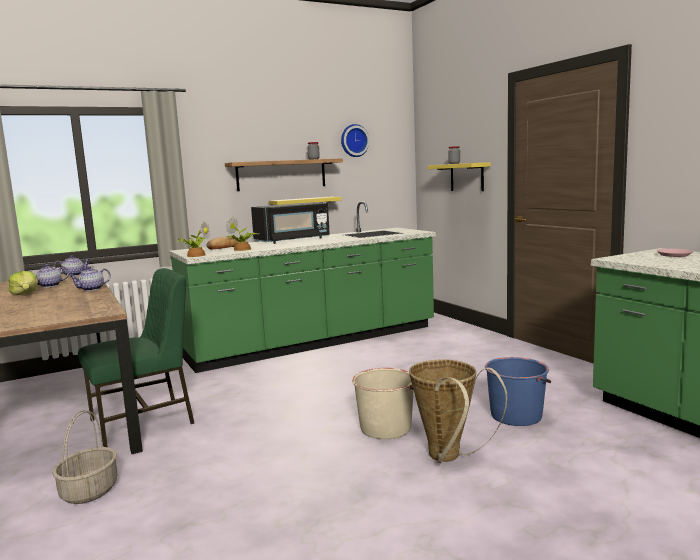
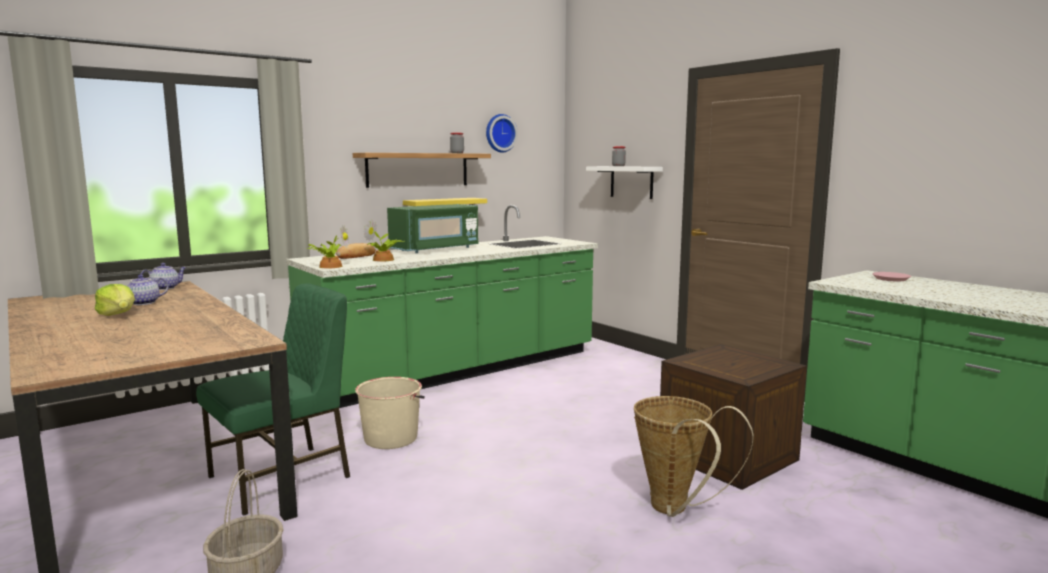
camera: 10 degrees left, 0 degrees up
(91, 289) = (208, 309): teapot -> none
(293, 240) = (436, 249): black microwave -> green microwave
(386, 428) = (588, 475): beige bucket -> beige bucket (391, 438)
(467, 177) = (631, 182): yellow shelf -> white shelf
(516, 415) = (727, 456): blue bucket -> crate

